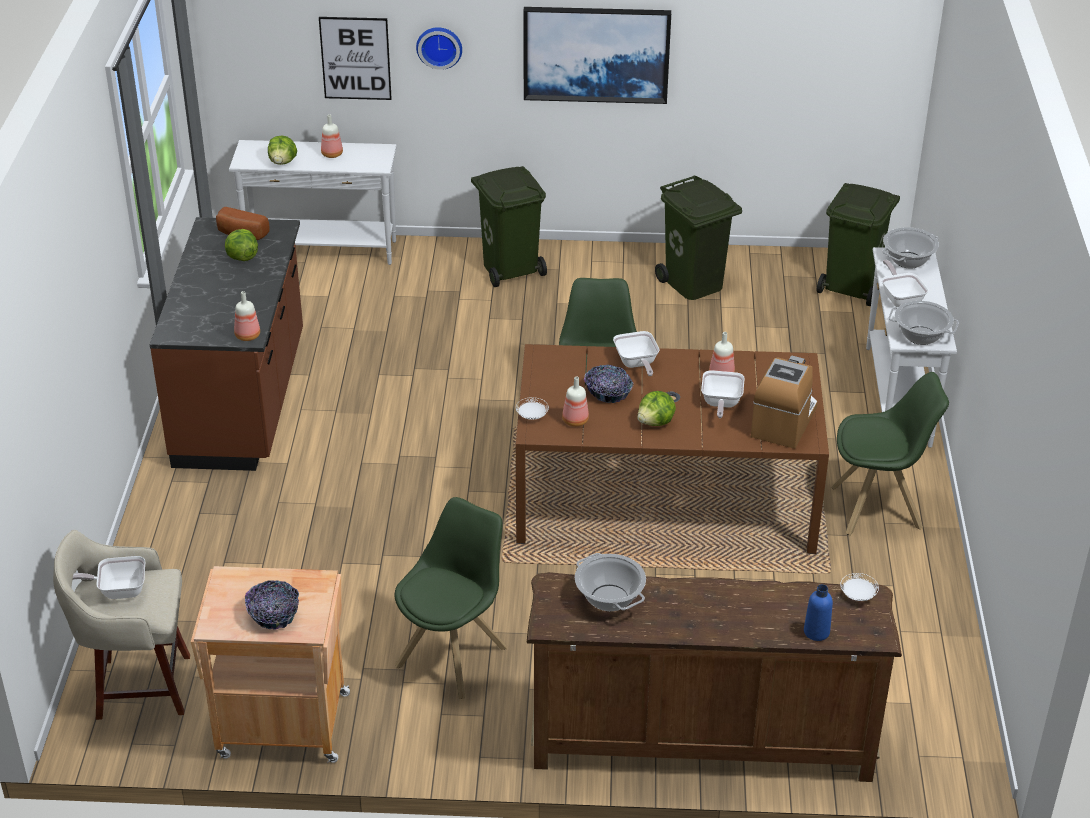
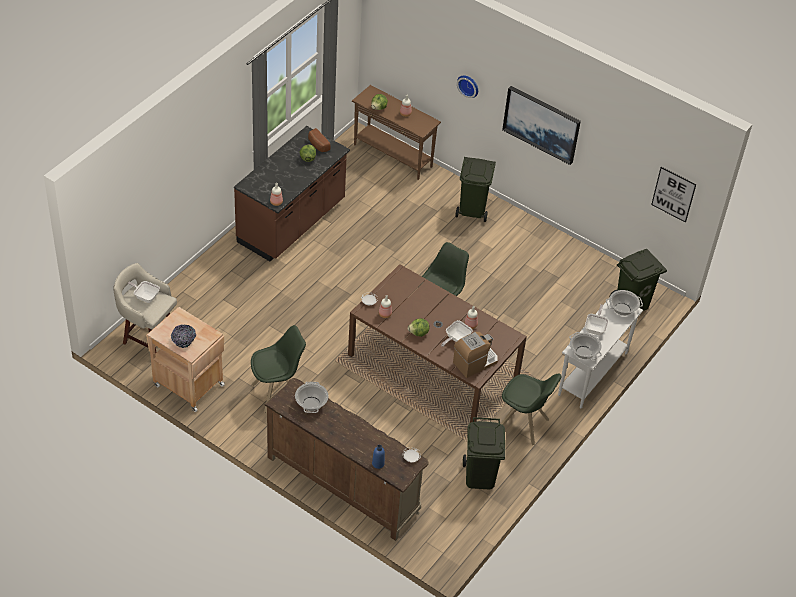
camera: 30 degrees right, 10 degrees up
(322, 250) = (393, 155): white console table -> brown console table
(355, 58) = (429, 72): picture -> picture (673, 194)
(608, 393) = (412, 307): bowl -> none
(636, 364) = (438, 299): frying pan -> none
(693, 284) = (553, 262): green trash can -> green trash can (479, 476)

